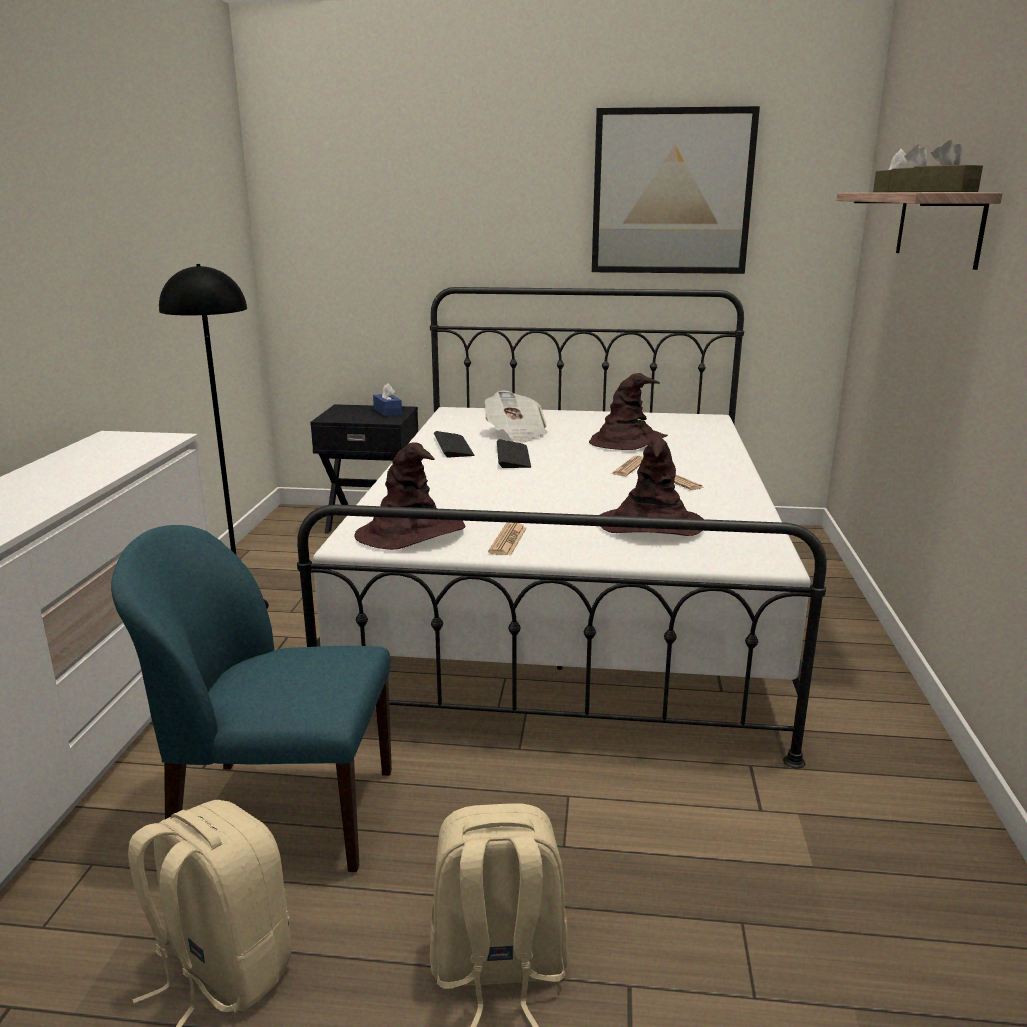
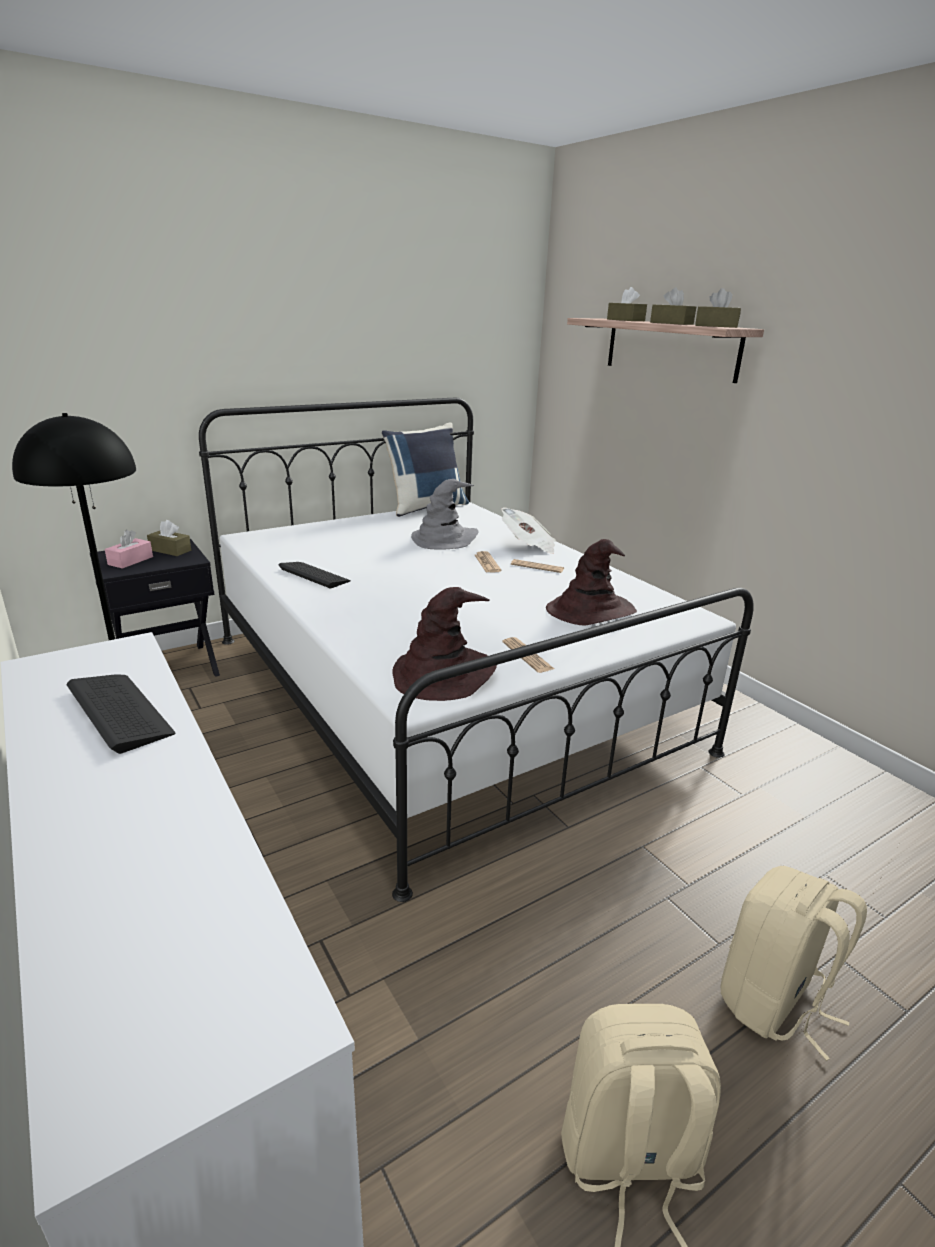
camera: 40 degrees left, 5 degrees up
(281, 813) = (479, 990): blue chair -> none
(349, 414) = (130, 561): none -> pink tissue box
(387, 412) = (170, 550): blue tissue box -> brown tissue box
(513, 456) = (384, 573): keyboard -> keyboard (120, 712)
(516, 434) = (346, 550): newspaper -> newspaper (528, 546)
(627, 441) = (444, 539): brown hat -> grey hat
(668, 413) = (426, 507): none -> blue pillow
(671, 192) = (410, 311): picture -> none

